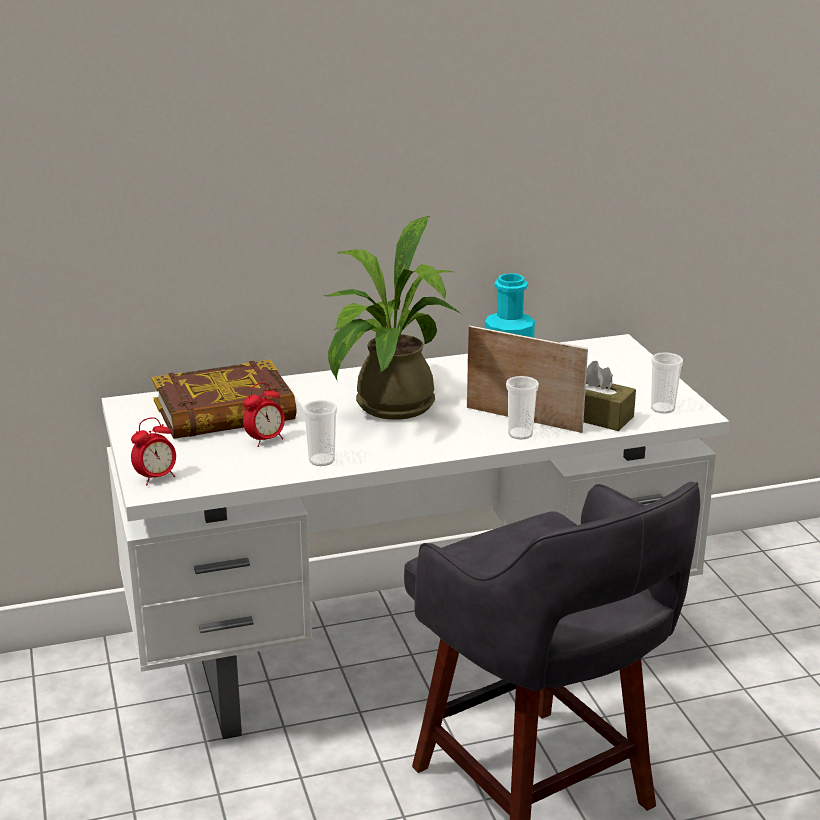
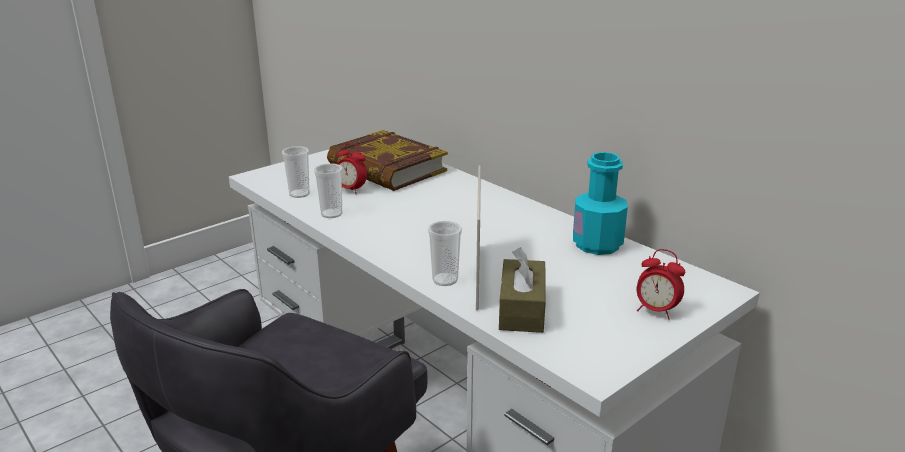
camera: 65 degrees right, 0 degrees up
(156, 478) = (272, 174): alarm clock -> alarm clock (656, 311)
(387, 408) = (443, 216): potted plant -> none
(662, 408) = (583, 347): cup -> cup (299, 194)

